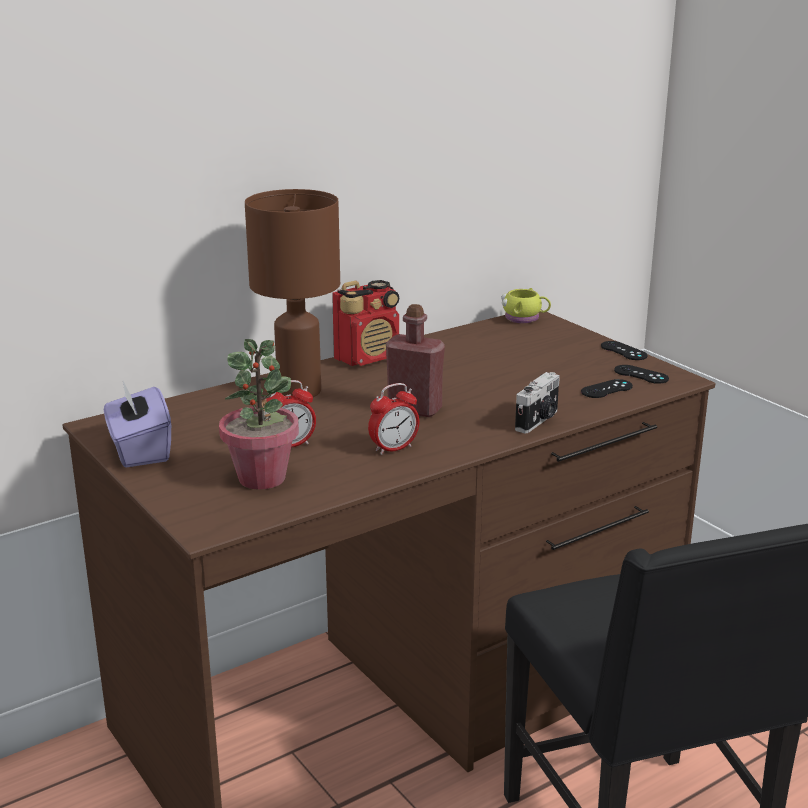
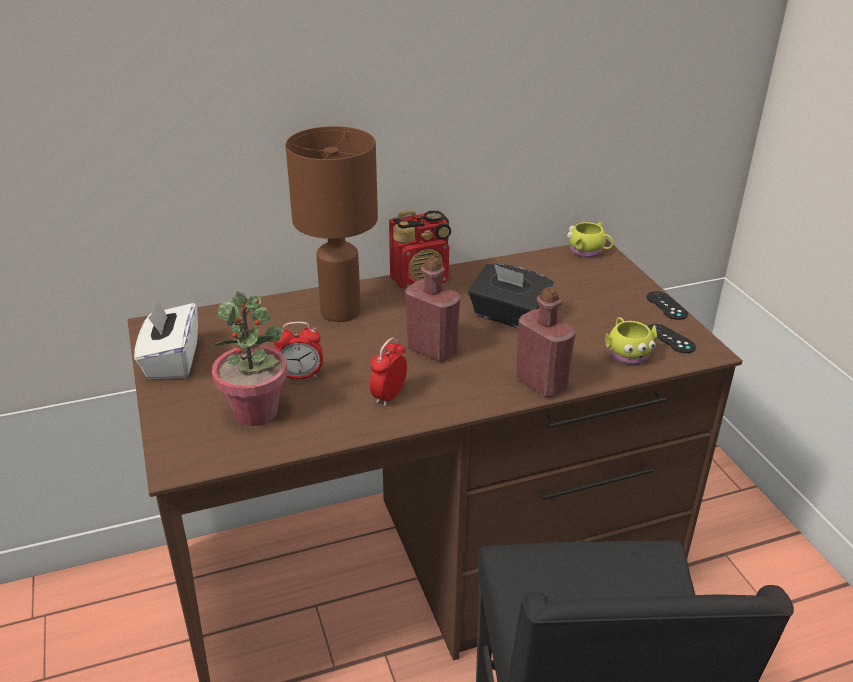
camera: 15 degrees right, 10 degrees up
(140, 450) = (171, 361): purple tissue box -> white tissue box
(393, 448) = (389, 396): alarm clock -> alarm clock turned 135 degrees clockwise
(475, 375) = (508, 316): none -> black tissue box
(538, 421) = (541, 383): camera -> red bottle
(606, 389) = (627, 352): black game controller -> yellow mug

